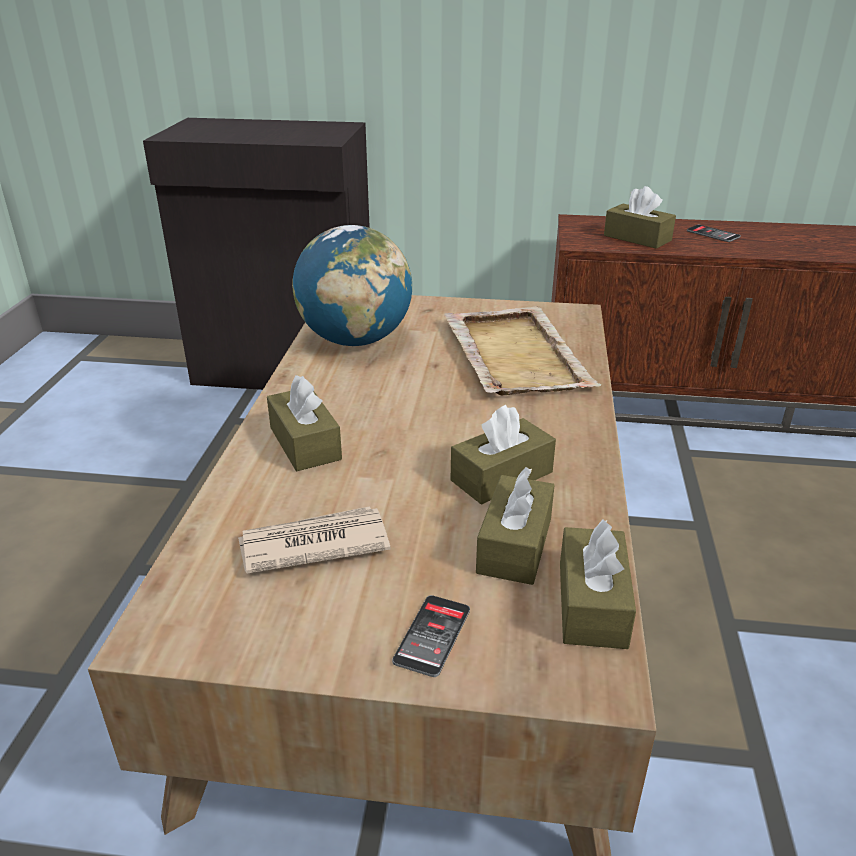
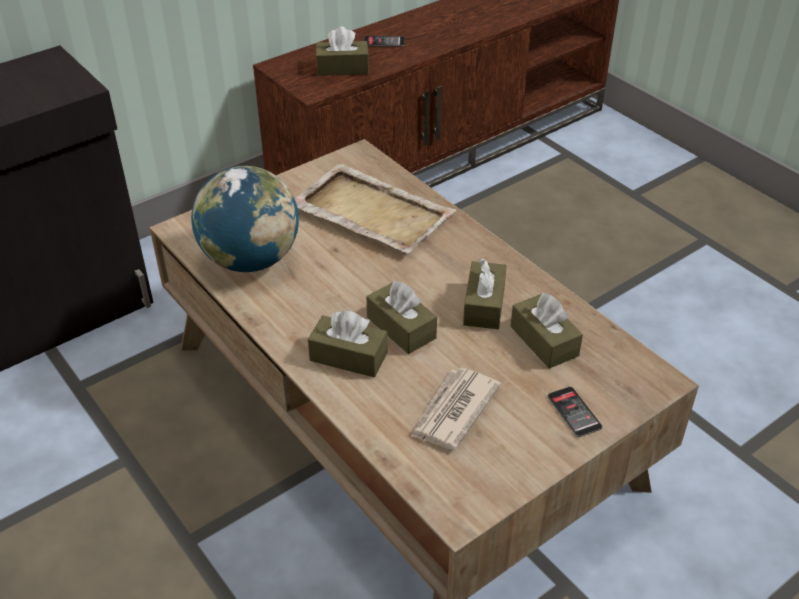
camera: 45 degrees left, 10 degrees up
(592, 604) = (612, 347): brown tissue box -> brown tissue box (401, 328)

